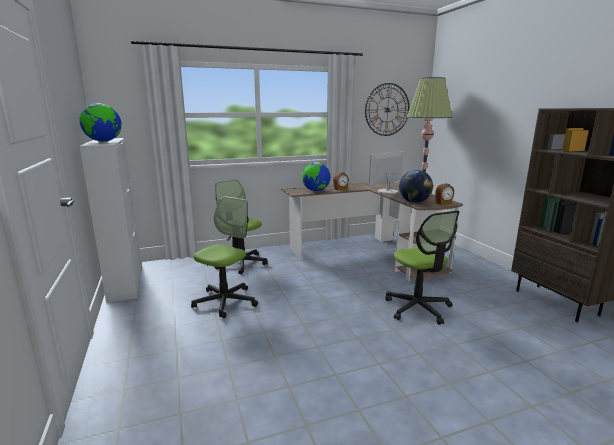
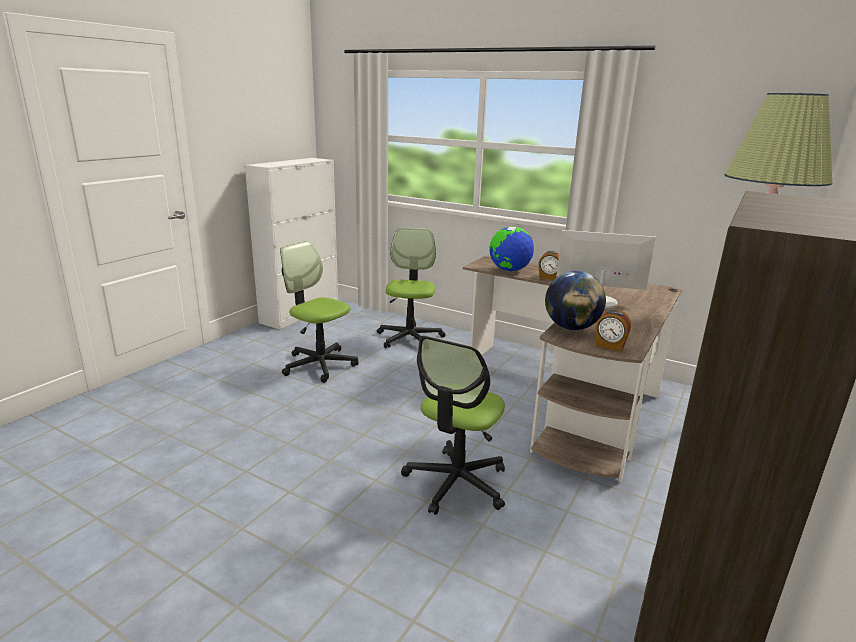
camera: 50 degrees right, 5 degrees up
(103, 141) = (284, 162): globe -> none
(225, 301) = (319, 365): office chair -> office chair turned 135 degrees counterclockwise
(387, 109) = (714, 153): wall clock -> none

